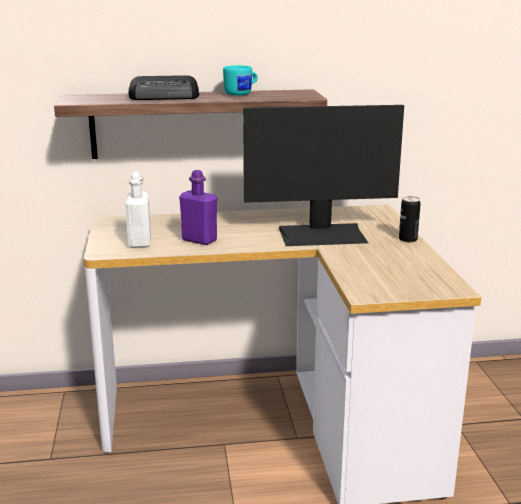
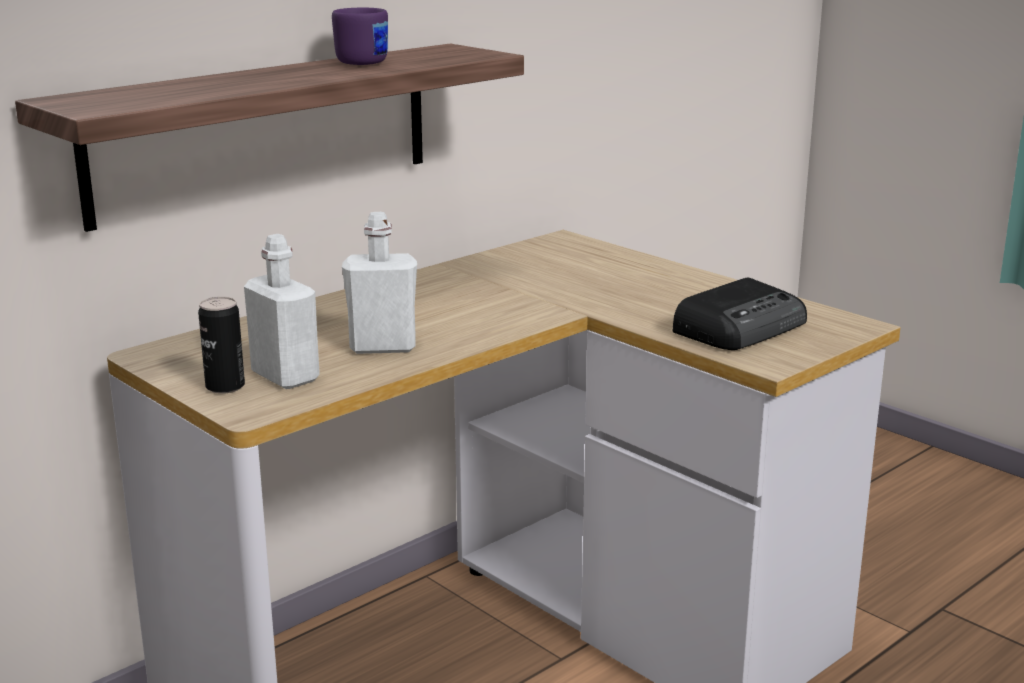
camera: 35 degrees left, 0 degrees up
(165, 96) = (248, 80): radio -> radio (741, 327)
(199, 240) = (383, 347): purple bottle -> white bottle
(242, 94) = (366, 61): turquoise mug -> purple mug
(322, 235) = (558, 294): monitor -> none
(408, 239) = (682, 273): can -> can (225, 386)

